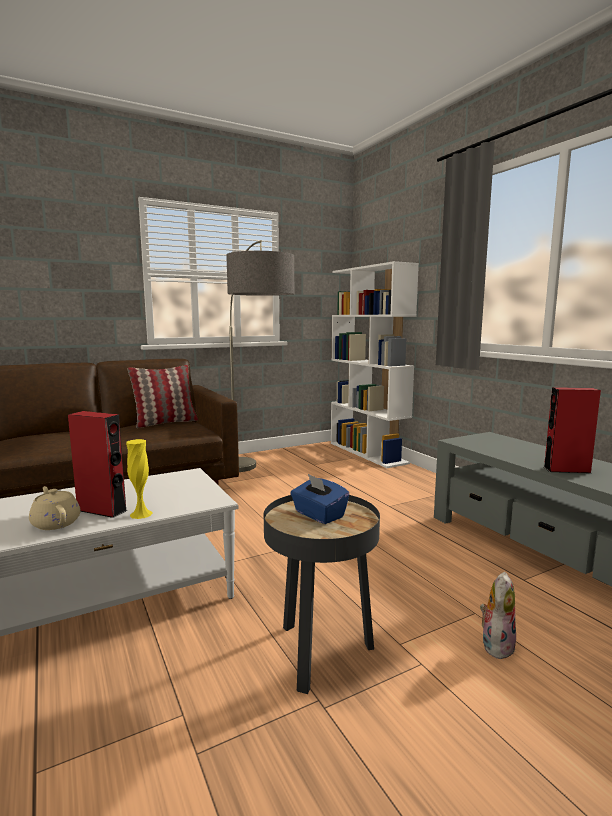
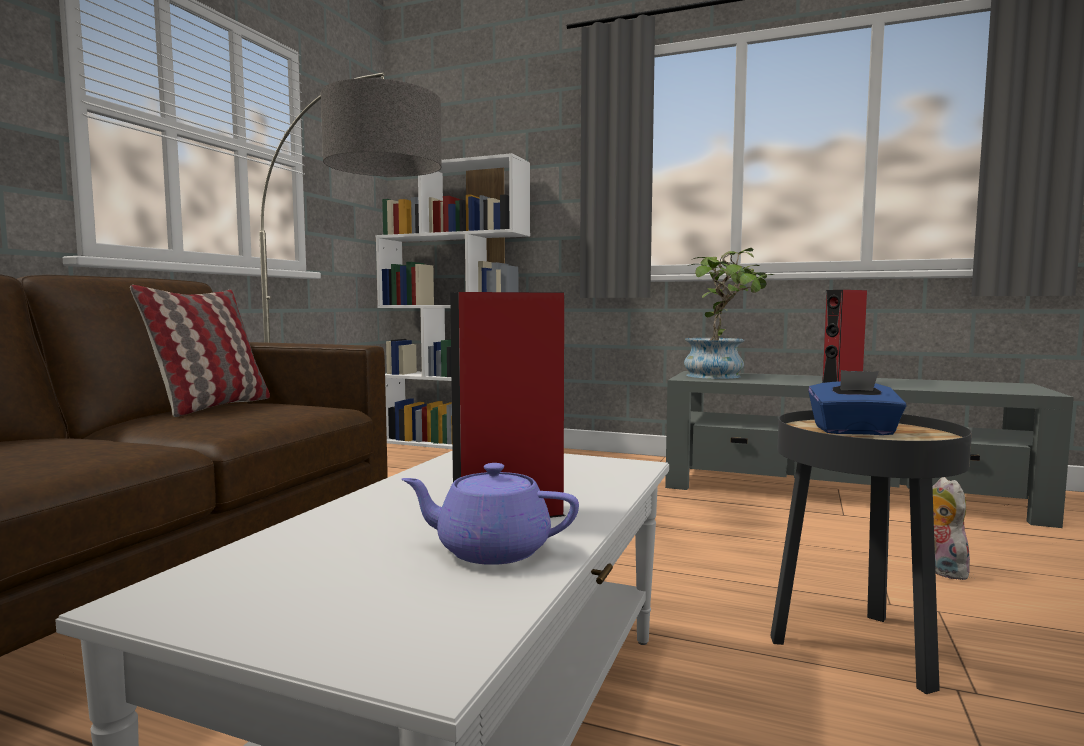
camera: 40 degrees left, 5 degrees down
(55, 523) = (490, 550): beige teapot -> purple teapot
(141, 514) = (591, 501): yellow vase -> none
(494, 443) = (722, 376): none -> potted plant

